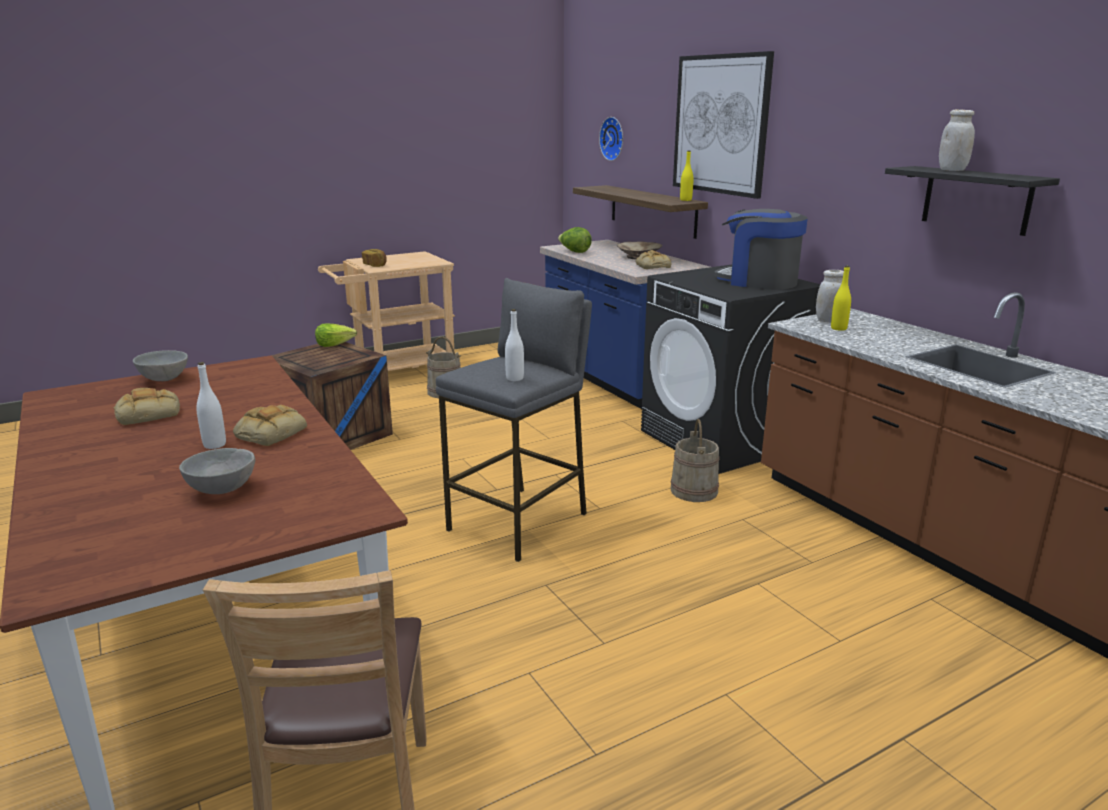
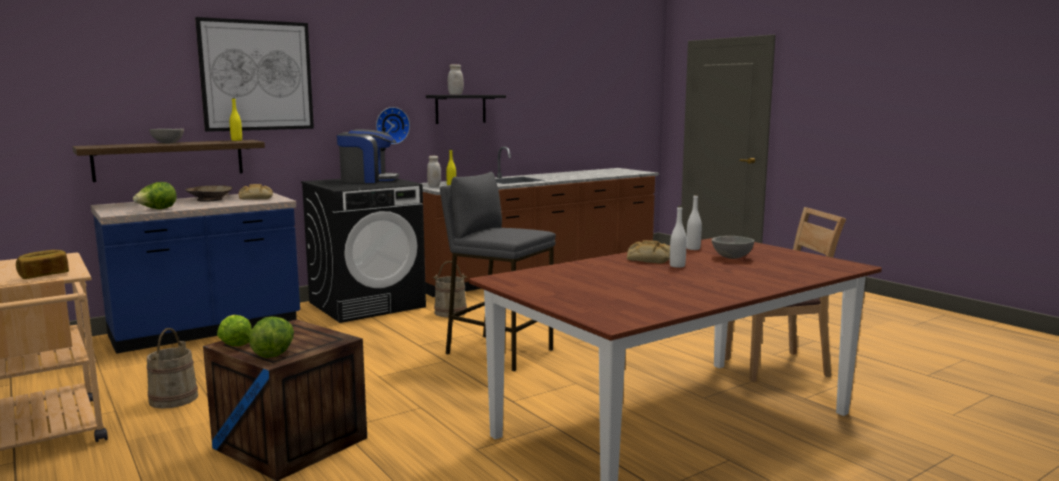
camera: 95 degrees left, 10 degrees down
(149, 414) = (636, 286): bread -> none
(165, 378) = (550, 295): grey bowl -> grey bowl (167, 143)
(298, 355) = (274, 353): none -> lettuce
(514, 378) = (525, 229): white bottle -> white bottle (693, 248)
(613, 138) = (79, 94): wall clock -> wall clock (391, 125)
(758, 281) = (368, 180): coffee machine -> coffee machine turned 120 degrees counterclockwise

